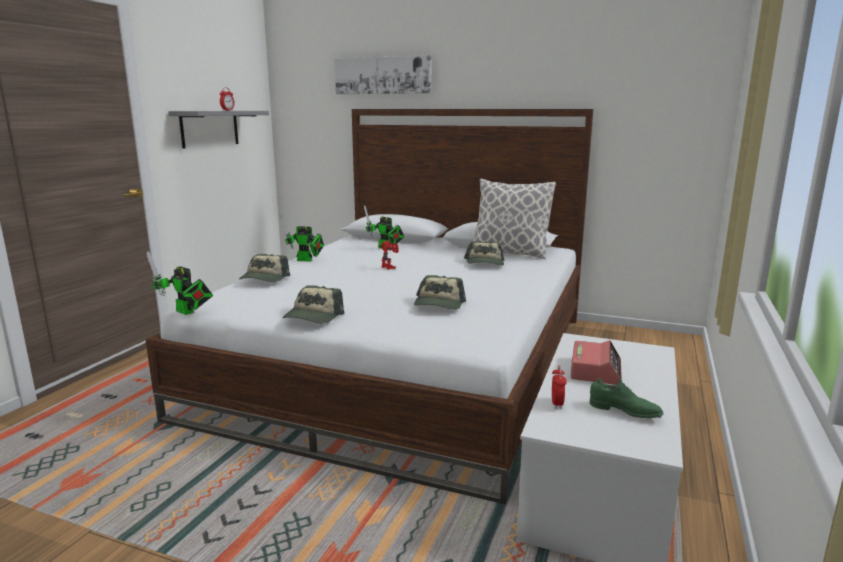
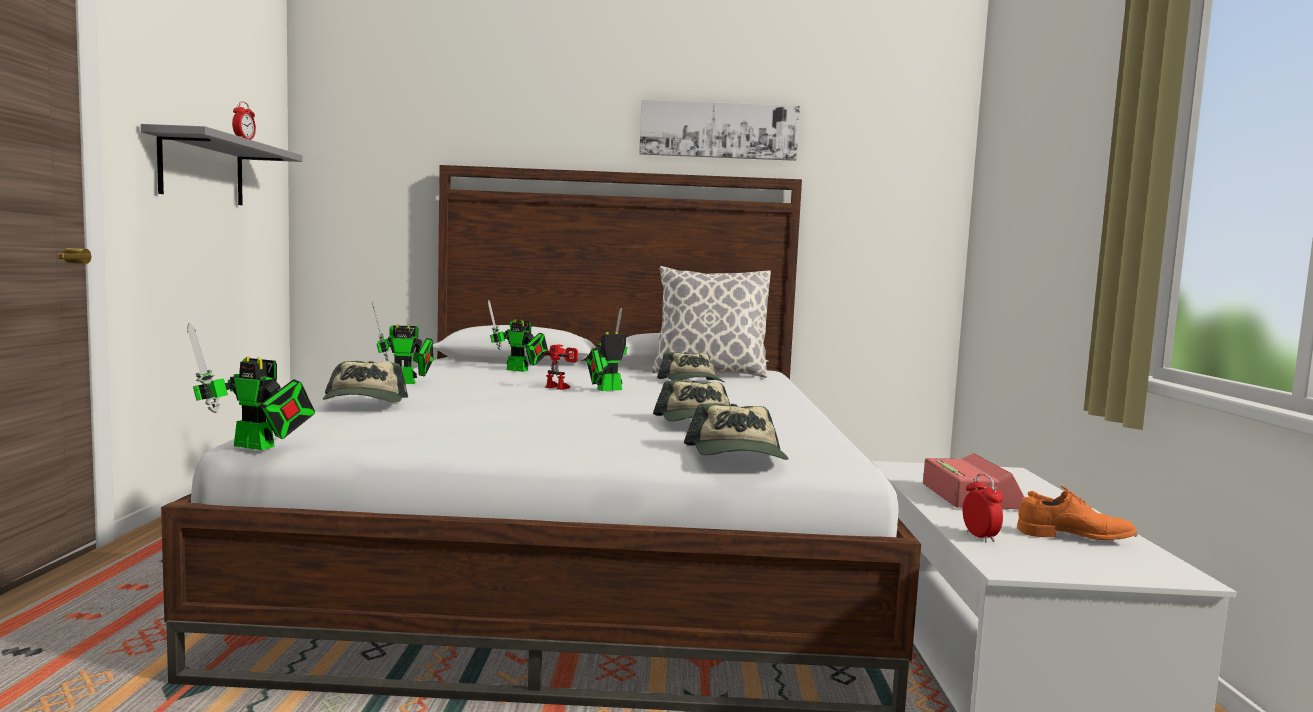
camera: 20 degrees left, 10 degrees down
(313, 317) = (518, 442): cap -> cap (738, 455)
(383, 75) = (491, 119): picture -> picture (718, 130)
(417, 270) = (605, 390): none -> toy robot
(624, 411) = (1074, 537): green shoe -> orange shoe

